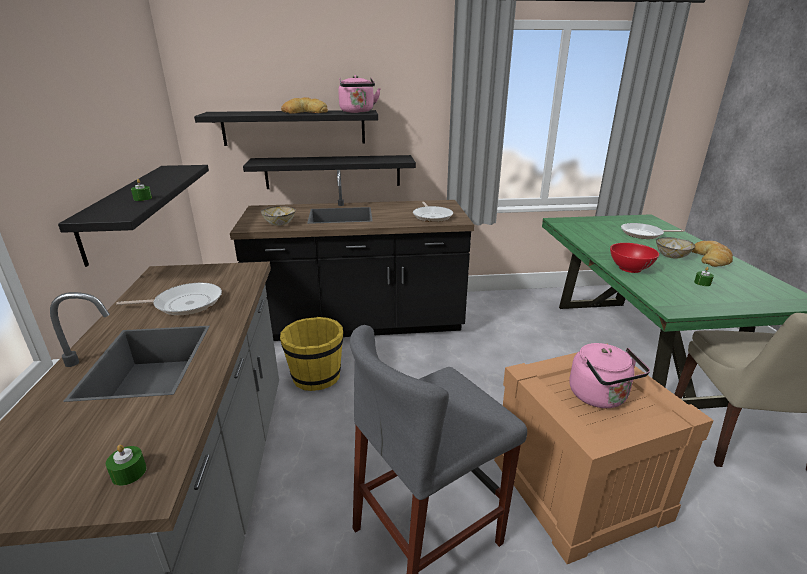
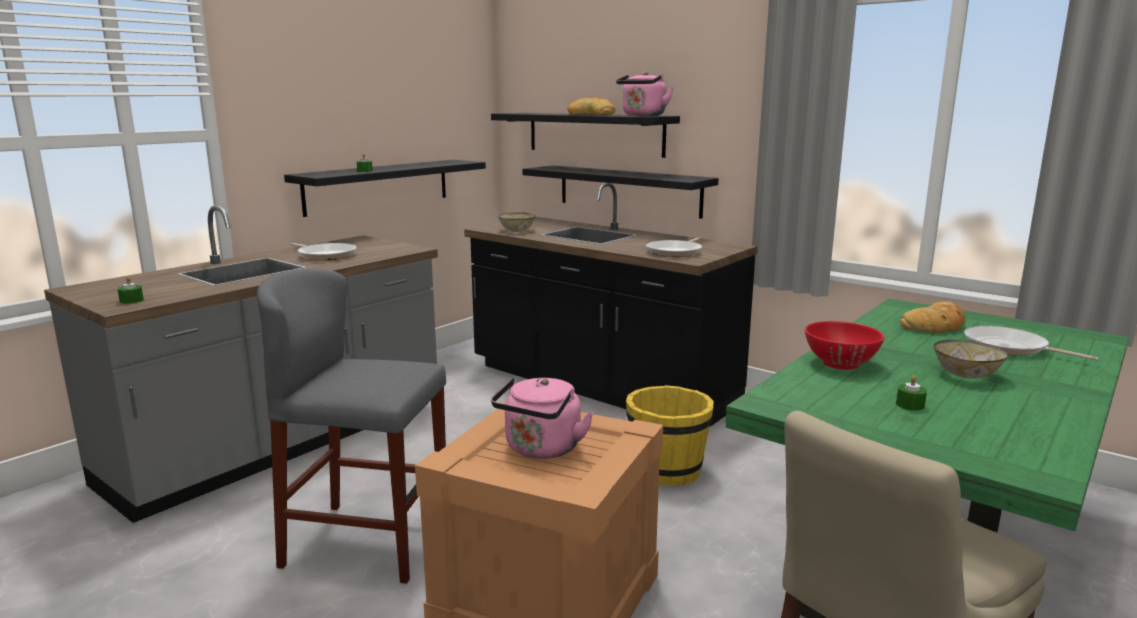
camera: 45 degrees right, 10 degrees down
(316, 376) = (486, 408): yellow bucket -> yellow bucket (666, 470)
(711, 258) = (1042, 396): bread -> bread (935, 325)

